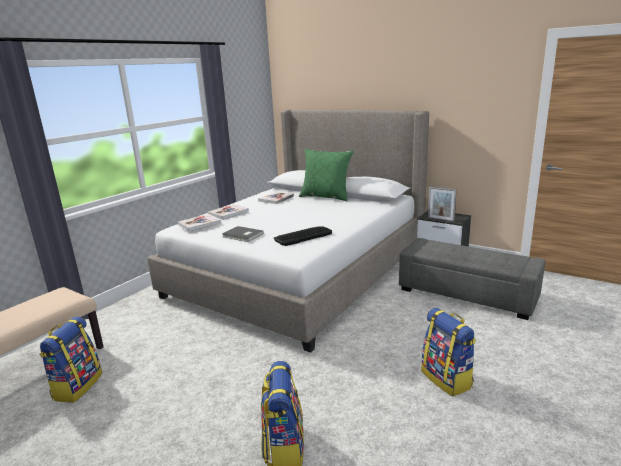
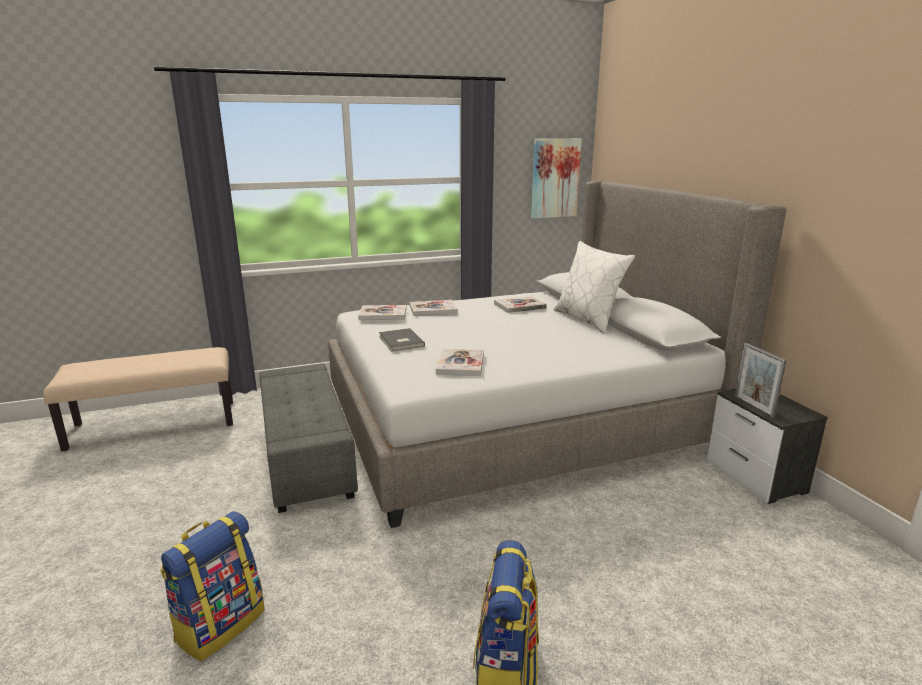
camera: 35 degrees right, 0 degrees up
(77, 386) = (170, 454): backpack -> none
(255, 111) = (555, 178): none -> picture
(302, 236) = (460, 364): keyboard -> book
(326, 196) = (588, 319): green pillow -> white pillow
(467, 294) = (722, 553): grey ottoman -> grey ottoman (307, 455)

